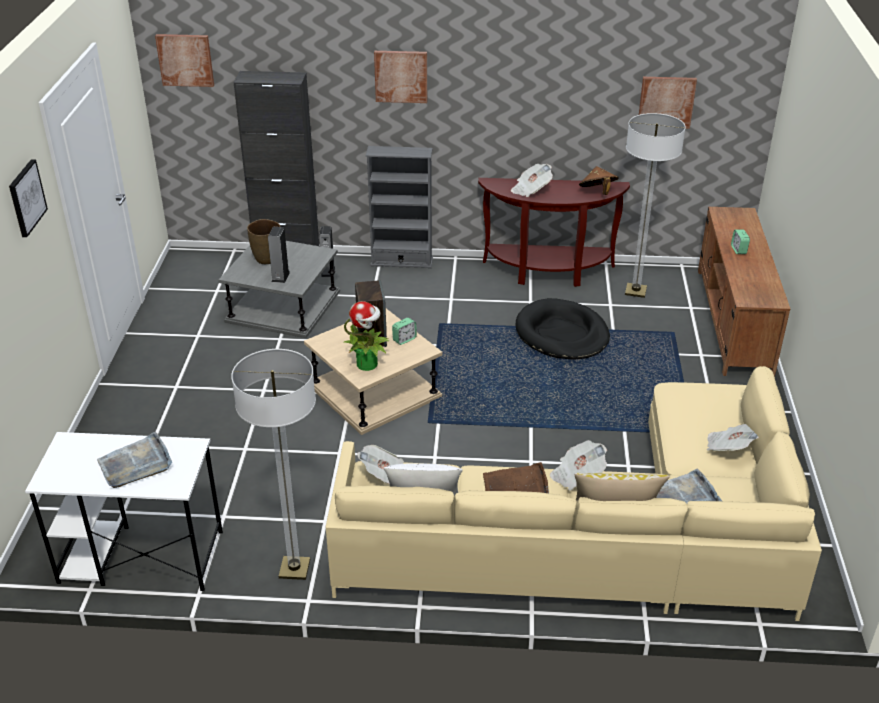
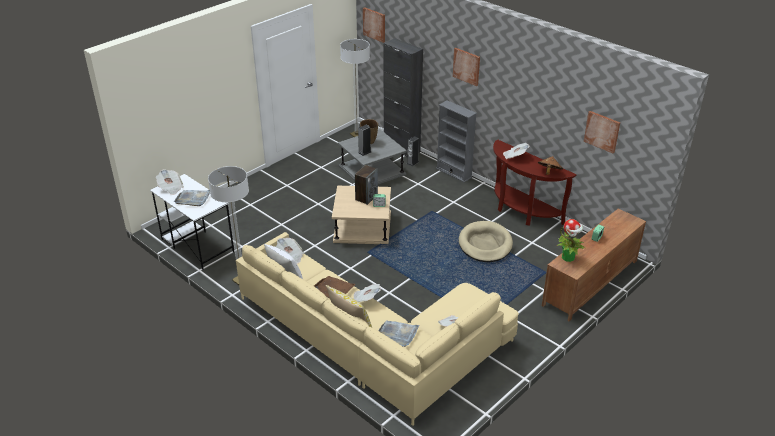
camera: 40 degrees right, 0 degrees up
(26, 198) = (224, 67): picture -> none
(64, 467) = (171, 188): none -> newspaper
(368, 364) = (349, 208): potted plant -> potted plant (568, 257)
(562, 334) = (485, 244): black dog bed -> beige dog bed
(635, 291) = (556, 242): floor lamp -> floor lamp (357, 135)

